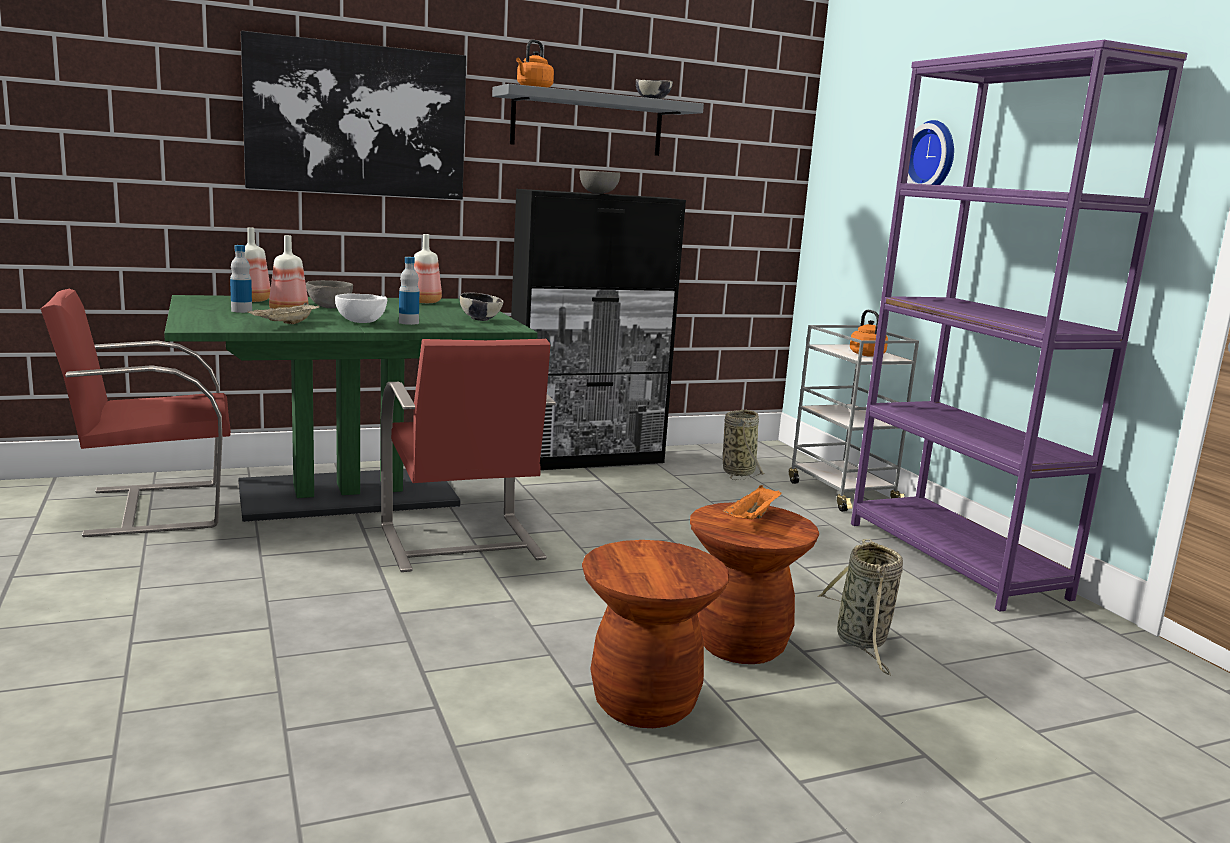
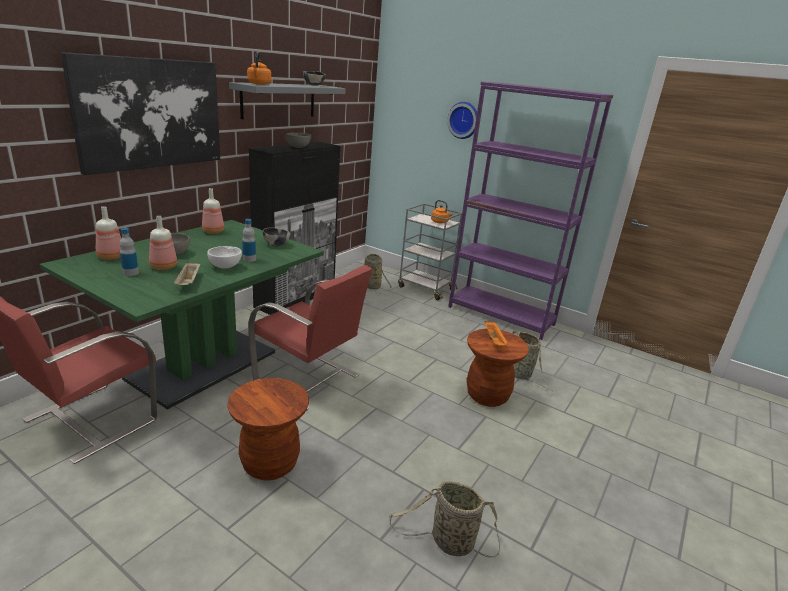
camera: 35 degrees left, 10 degrees up
(374, 776) = (448, 542): none -> basket
(644, 704) = (492, 445): brown stool -> brown stool (270, 463)

